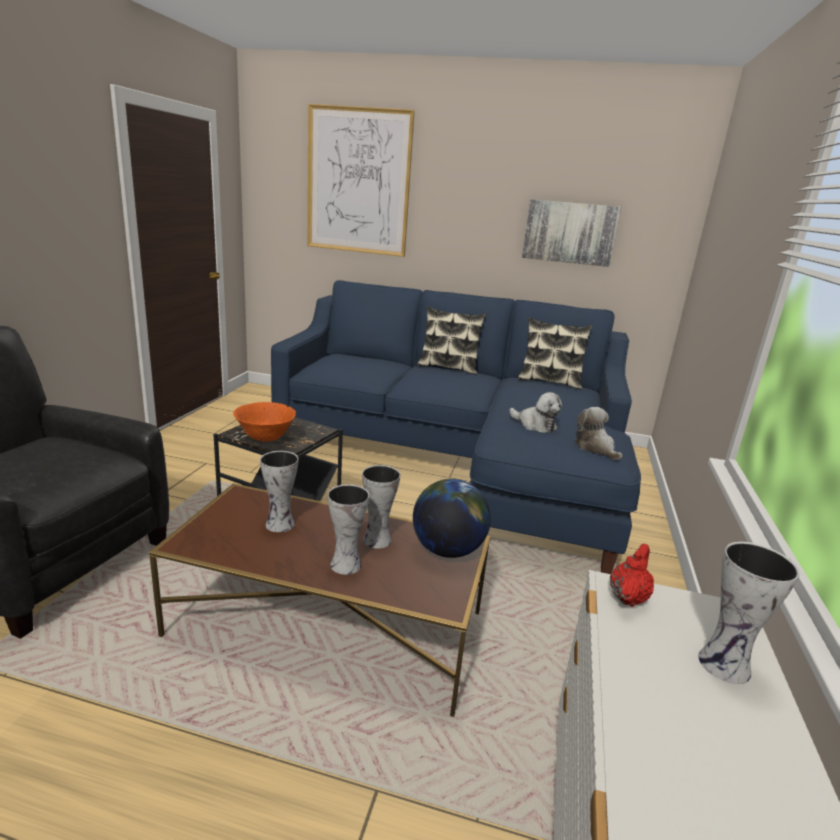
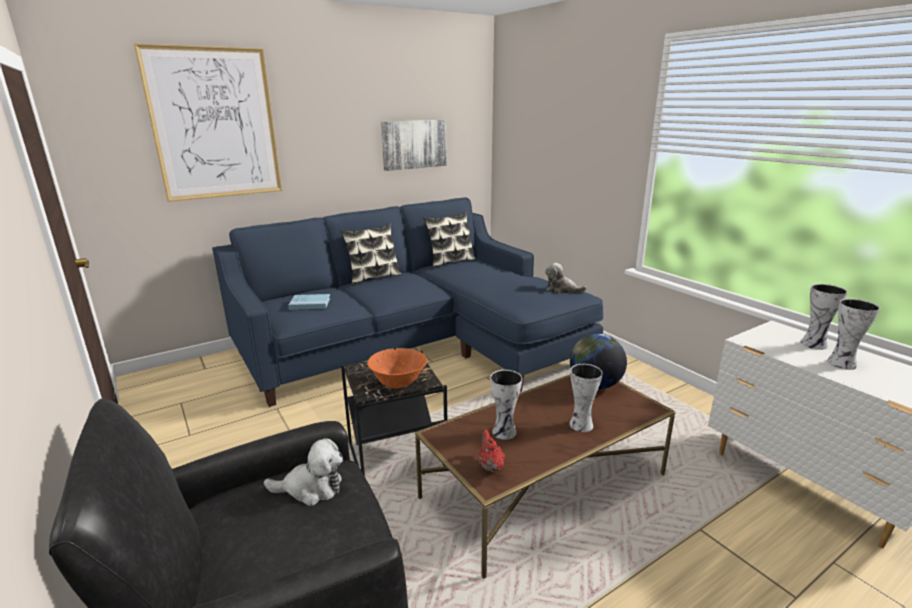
camera: 45 degrees left, 0 degrees up
(351, 365) = (310, 303): none -> blue book
(375, 539) = (561, 403): vase -> vase (841, 364)
(535, 425) = (515, 291): plush toy -> plush toy (311, 488)
(628, 597) = (754, 341): red teapot -> red teapot (490, 466)

